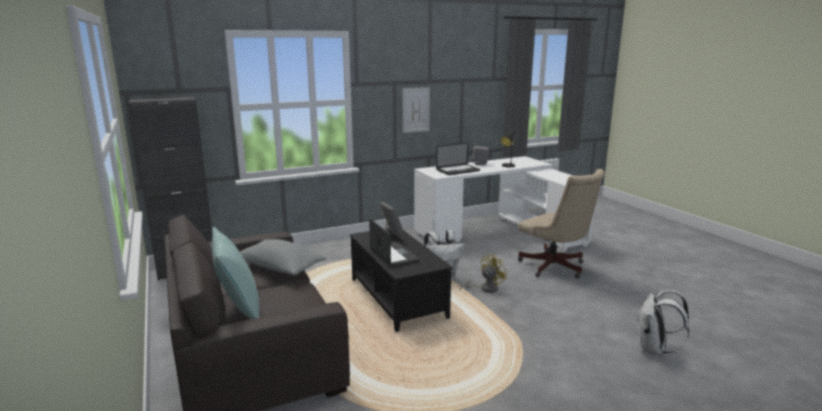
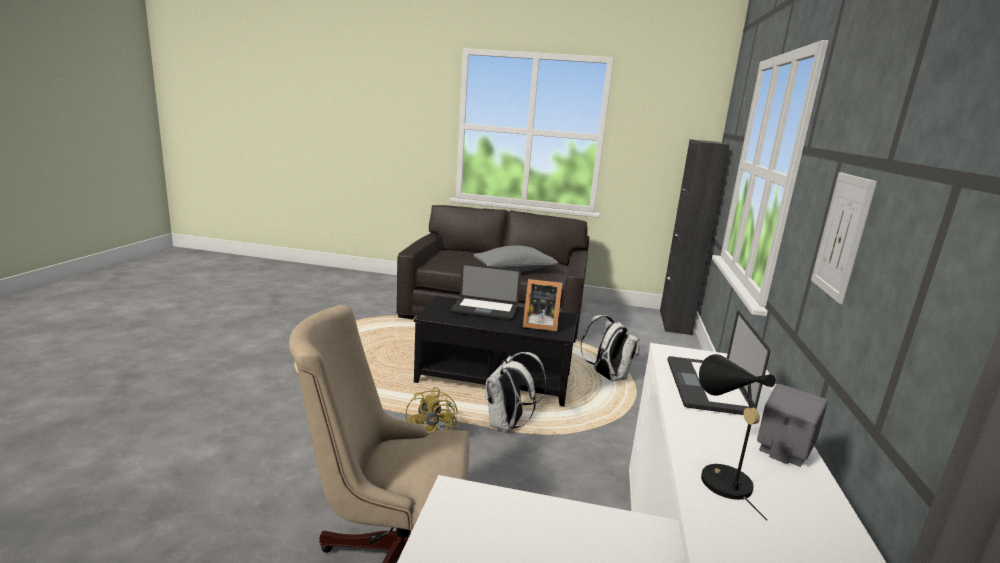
camera: 125 degrees right, 0 degrees up
(239, 308) = (467, 252): pillow -> none
(654, 350) = (145, 454): white backpack -> white backpack (607, 376)

